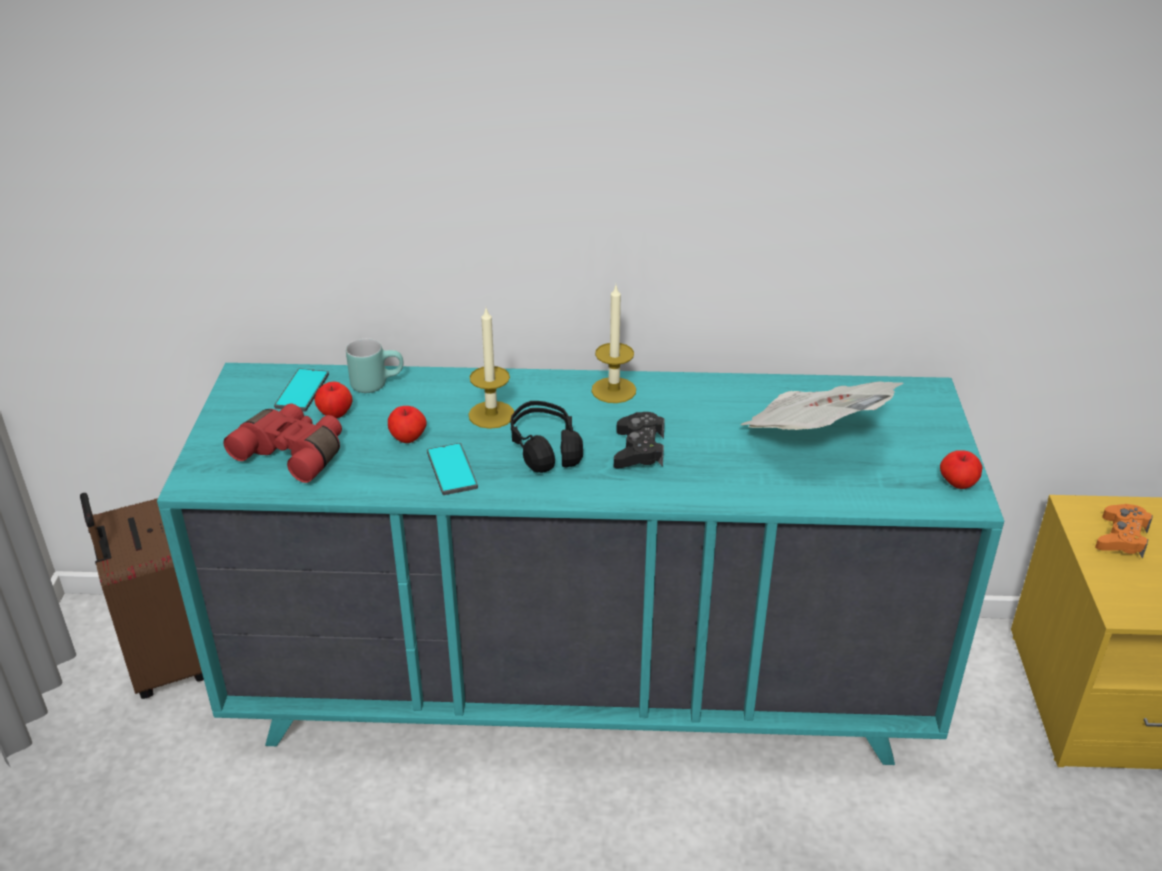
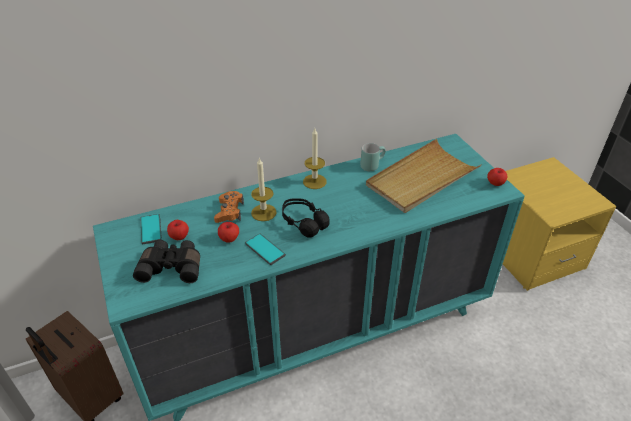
camera: 25 degrees left, 5 degrees up
(294, 453) = (172, 267): red binoculars -> black binoculars
(377, 383) = (190, 212): turquoise mug -> turquoise mug (371, 165)
(639, 449) = (349, 209): black game controller -> none
(814, 437) = (421, 179): newspaper -> beige tray
(1121, 537) = (531, 185): orange game controller -> orange game controller (229, 211)

